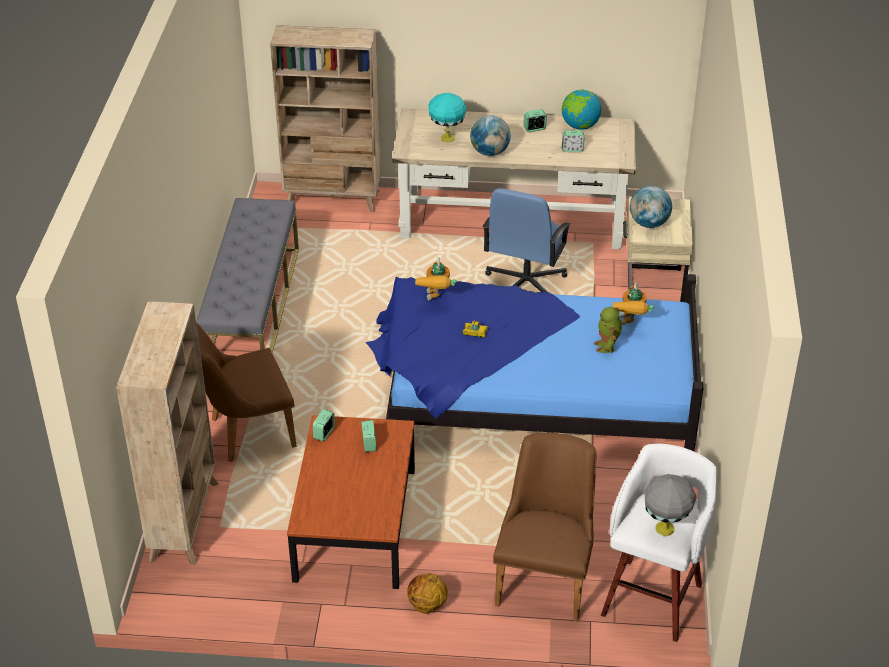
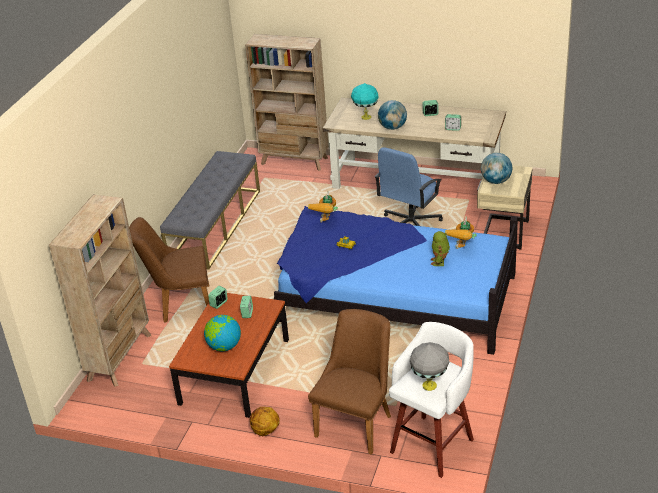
camera: 15 degrees right, 5 degrees down
(580, 126) = (464, 114): globe -> globe (224, 346)

